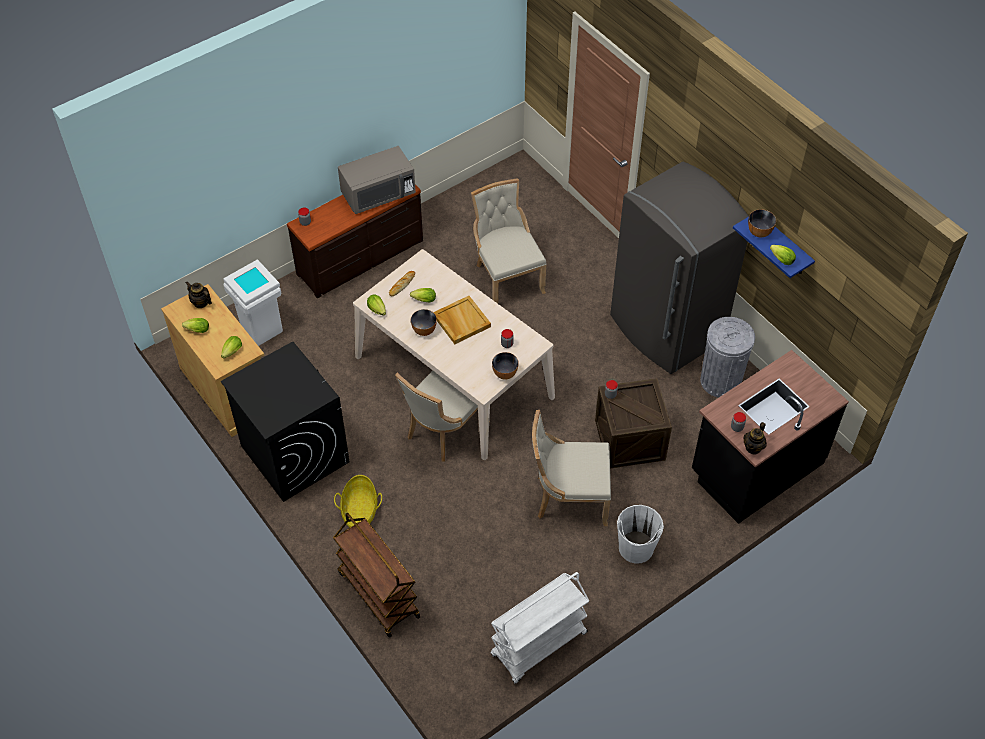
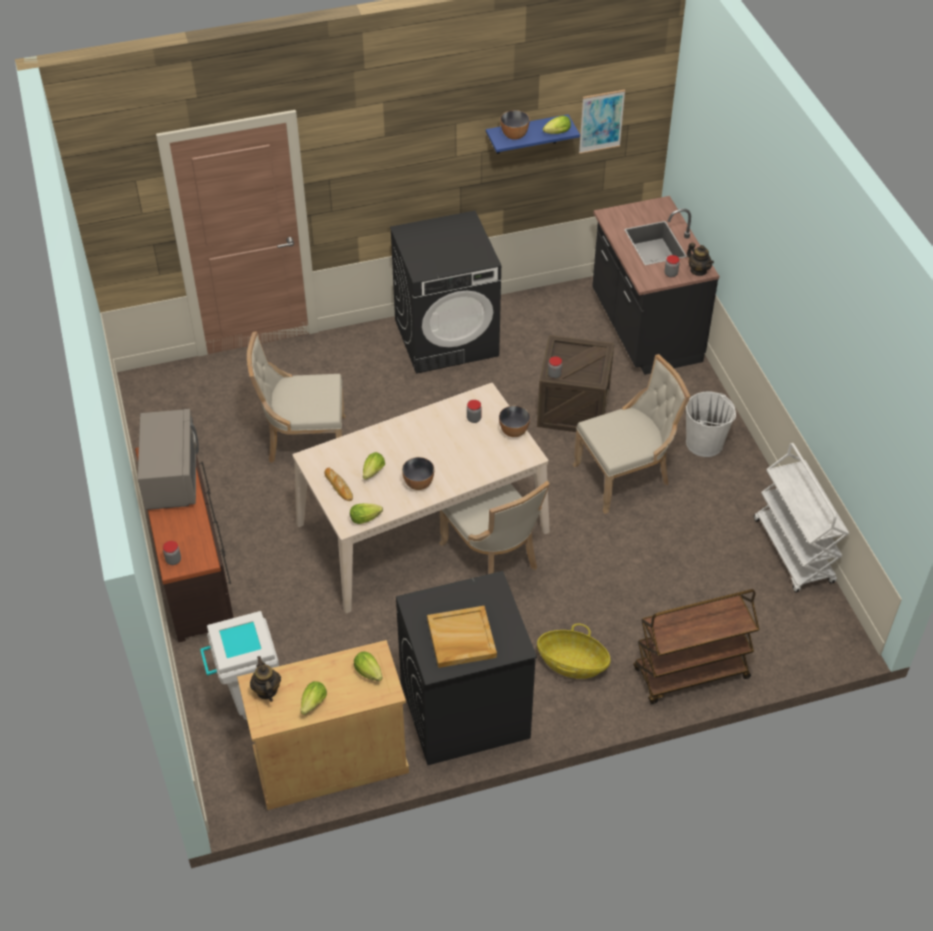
camera: 70 degrees left, 5 degrees down
(201, 302) = (266, 690): teapot -> teapot turned 105 degrees clockwise
(461, 321) = (421, 448): beige tray -> beige tray (461, 639)
(569, 498) = (626, 476): beige chair -> beige chair turned 135 degrees counterclockwise
(666, 330) = (447, 337): grey fridge -> black washing machine
(720, 381) = (531, 319): grey trash can -> none
(837, 292) = (601, 121): none -> picture

